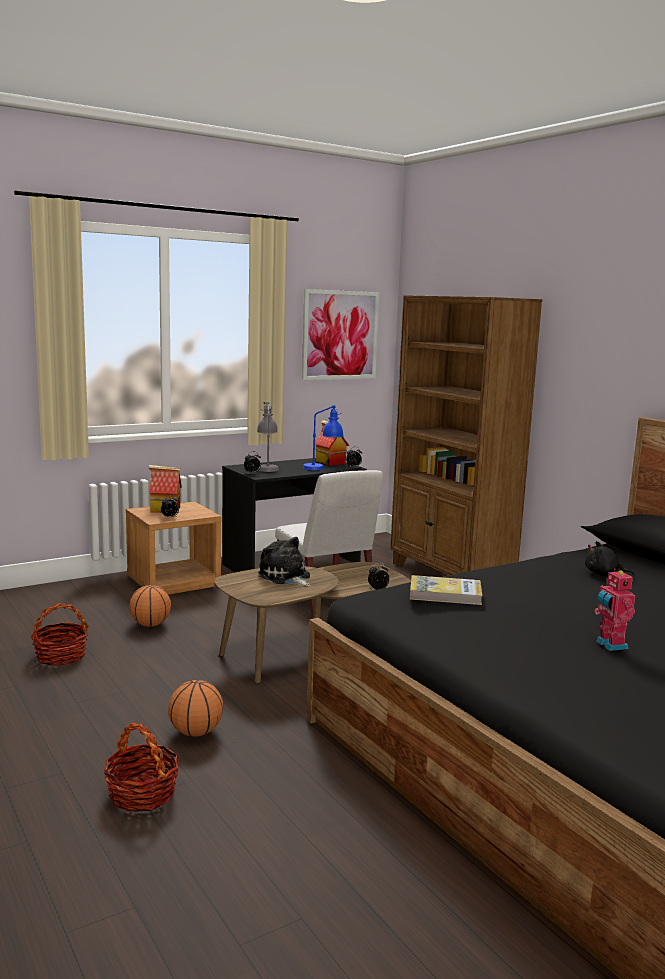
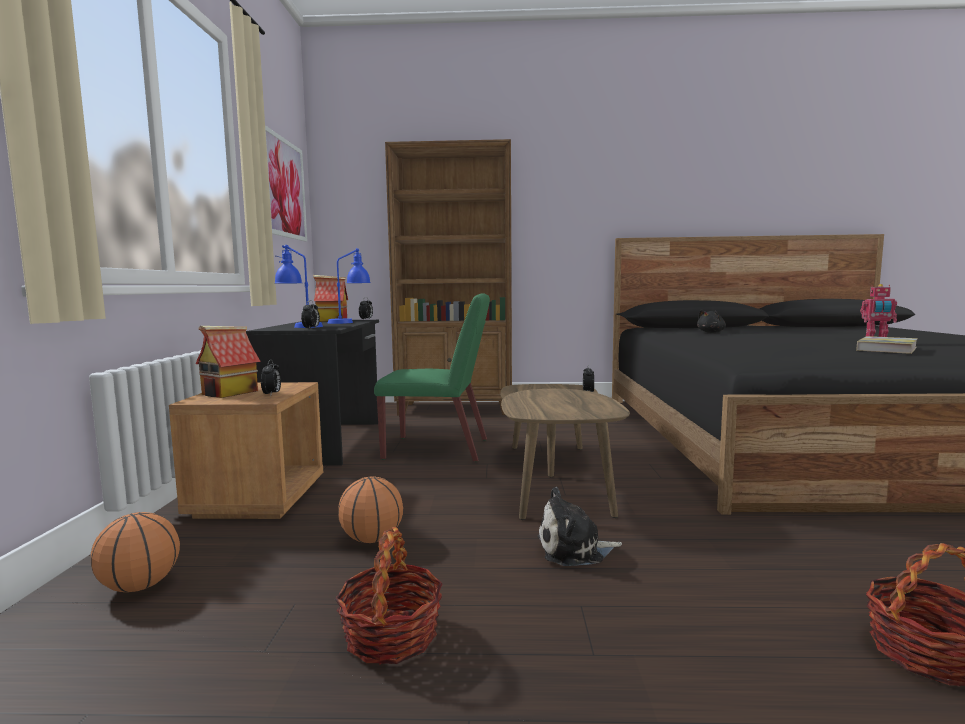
camera: 55 degrees left, 5 degrees down
(196, 732) = (738, 577): basketball -> basketball (140, 586)
(266, 467) = (299, 326): grey table lamp -> blue table lamp
(285, 577) = (547, 398): plush toy -> plush toy (574, 549)
(326, 599) = (438, 449): white chair -> green chair
(445, 594) = (772, 342): book -> book (887, 348)

